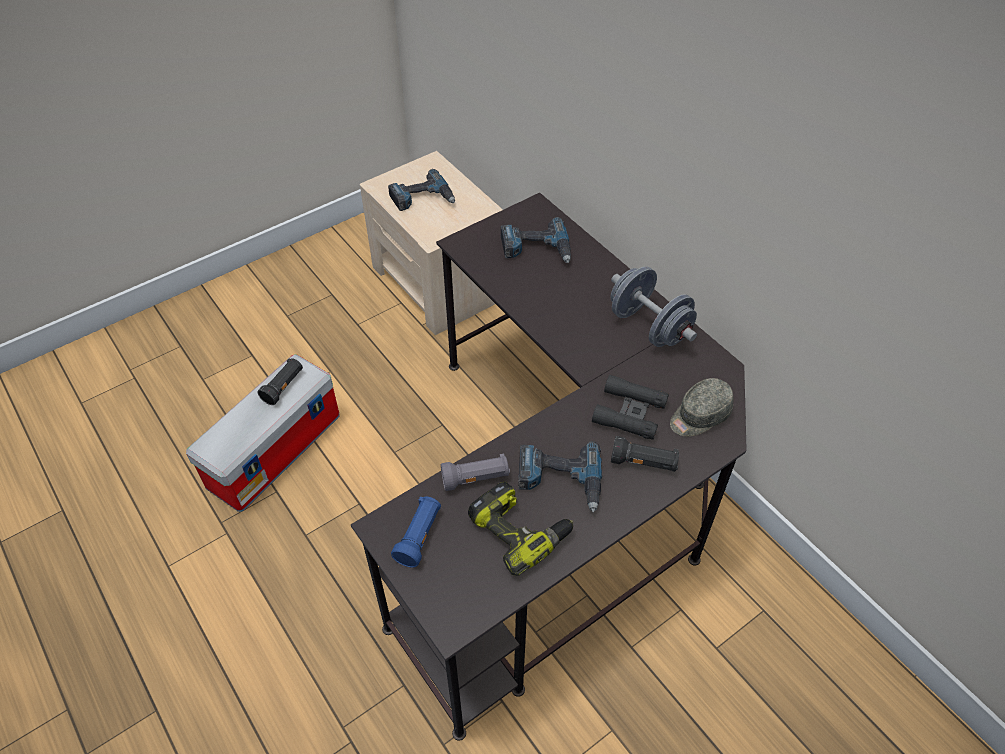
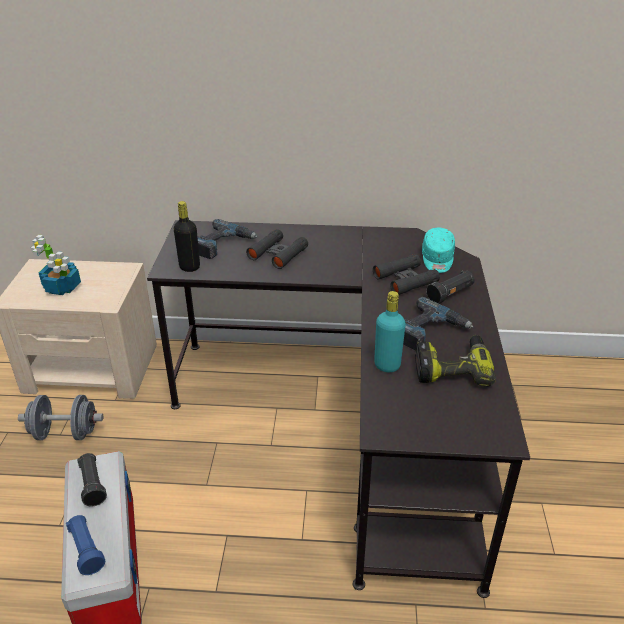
camera: 50 degrees left, 15 degrees down
(419, 536) = (410, 417): blue flashlight -> blue flashlight (86, 550)
(422, 198) = (62, 288): power drill -> potted plant
(476, 479) = (387, 365): grey flashlight -> turquoise bottle
(479, 254) = (189, 267): none -> black bottle
(565, 294) = (278, 254): none -> black binoculars
(649, 326) = (347, 240): grey dumbbell -> grey dumbbell (65, 433)
(699, 416) = (437, 259): grey cap -> turquoise cap

